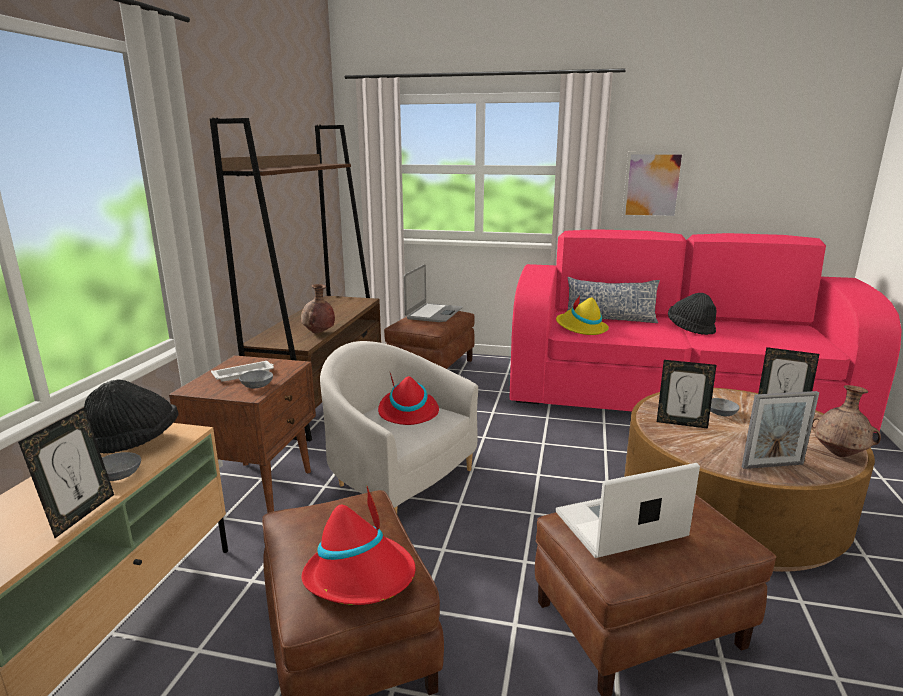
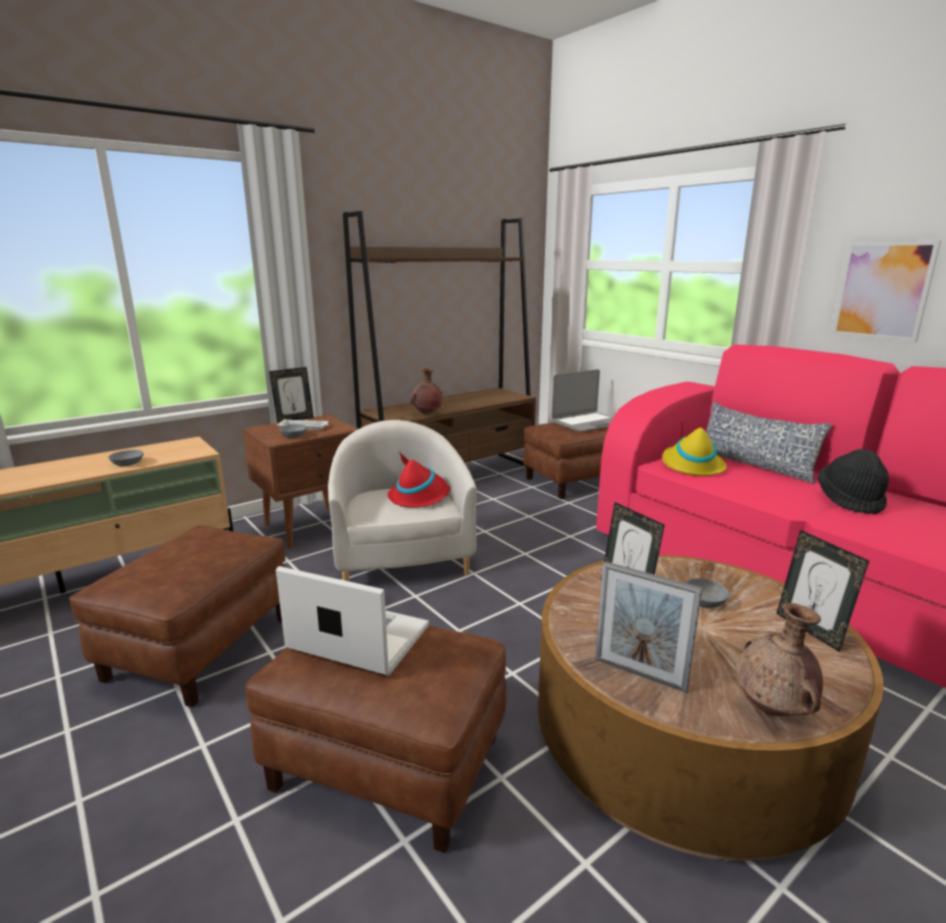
camera: 40 degrees right, 0 degrees up
(80, 514) = (75, 477): picture frame -> picture frame (294, 419)
(137, 442) = (171, 450): black hat -> none
(361, 576) = (153, 579): red hat -> none

